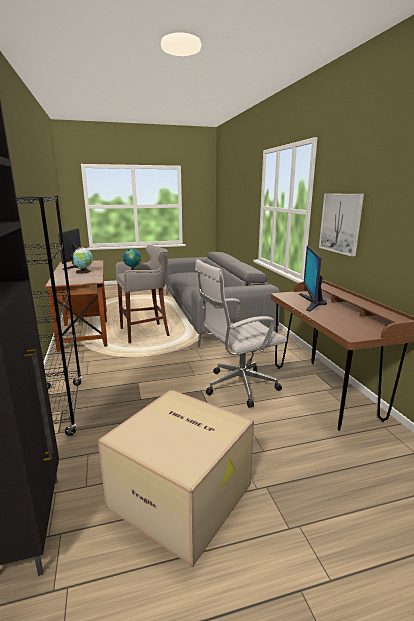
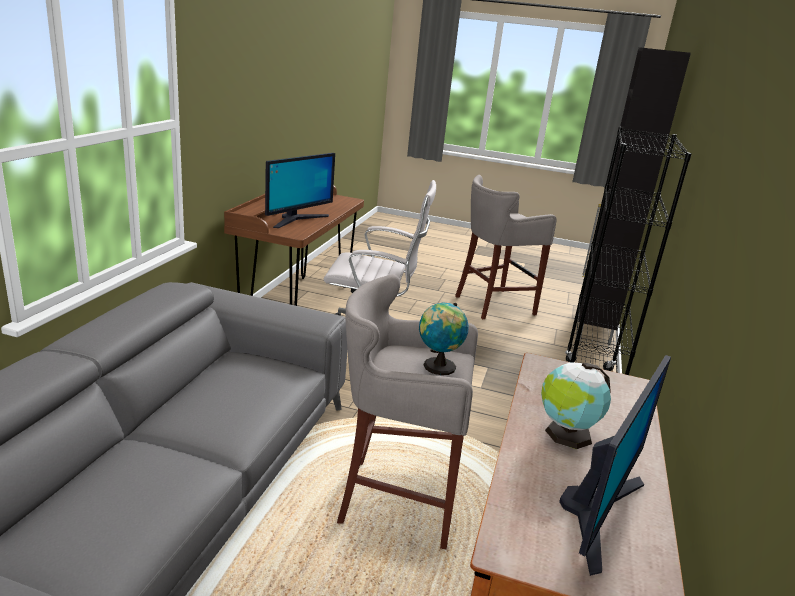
camera: 150 degrees left, 5 degrees up
(183, 494) = (492, 305): cardboard box -> grey stool
(341, 223) = (230, 123): picture -> none

